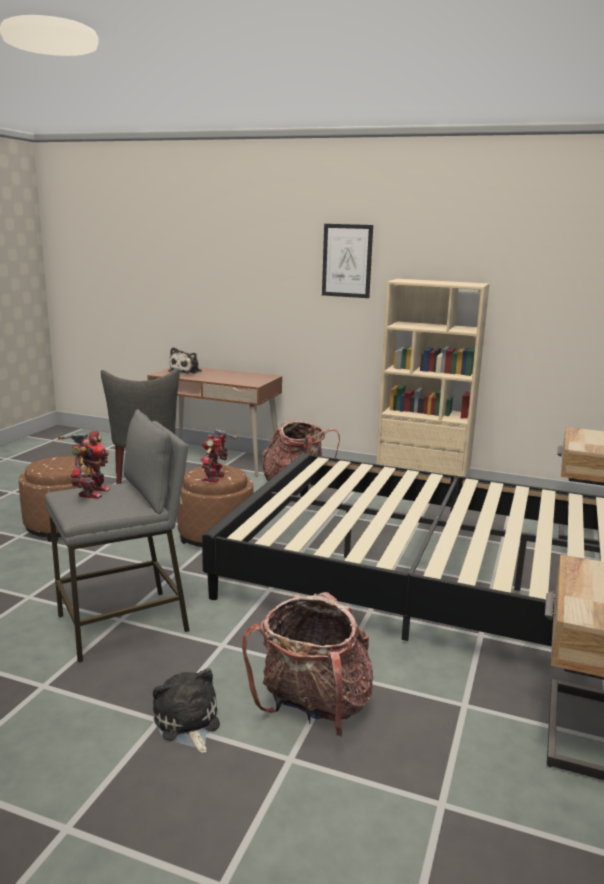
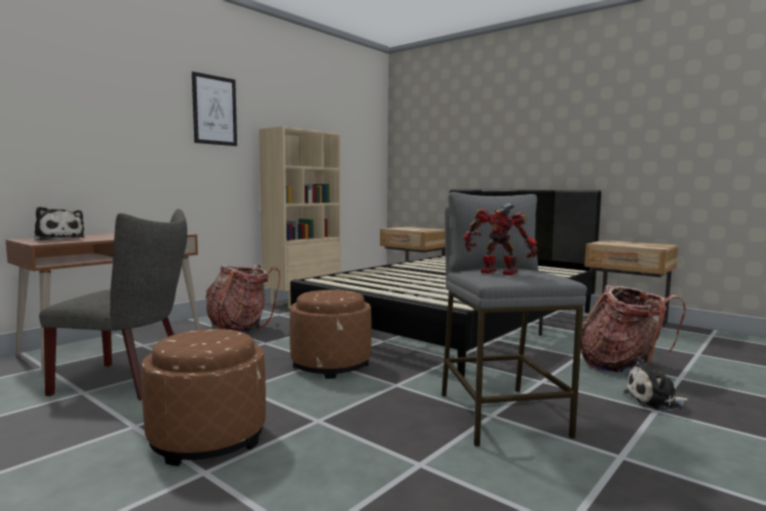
camera: 70 degrees left, 10 degrees down
(215, 478) = (346, 294): toy robot -> none

